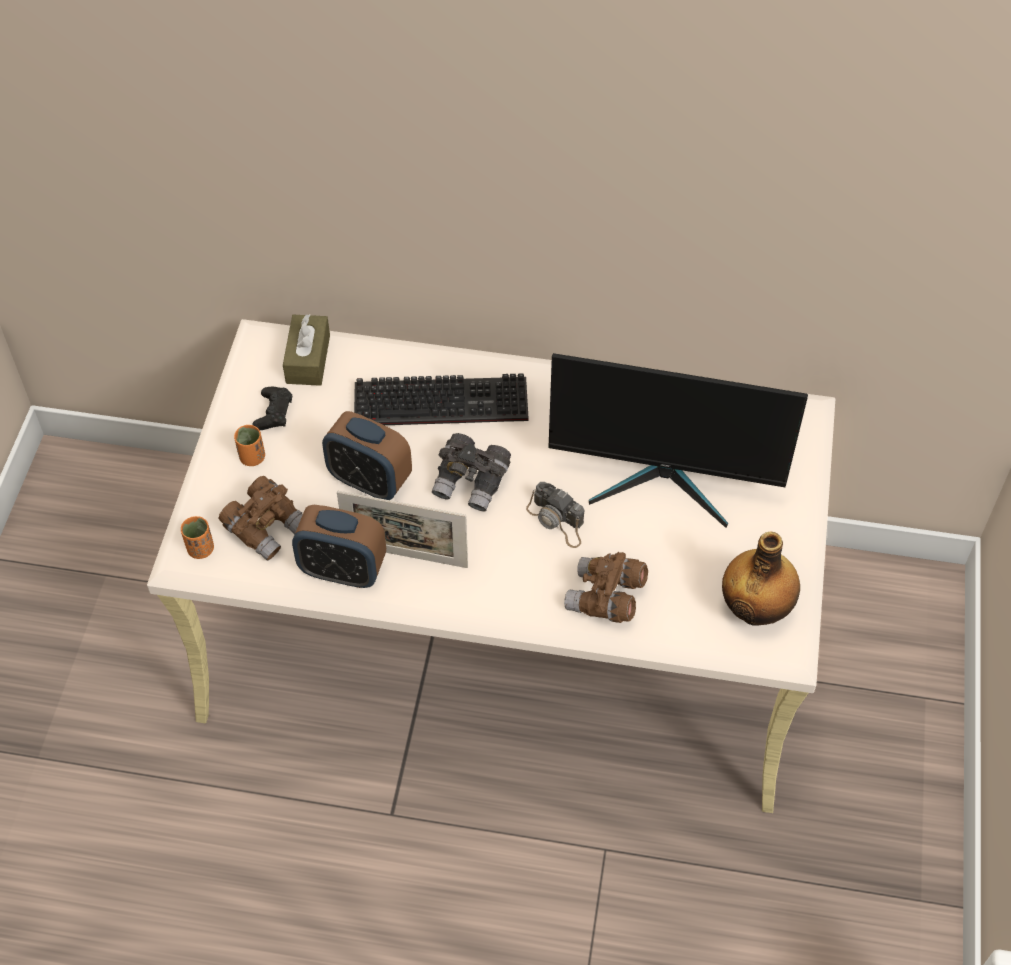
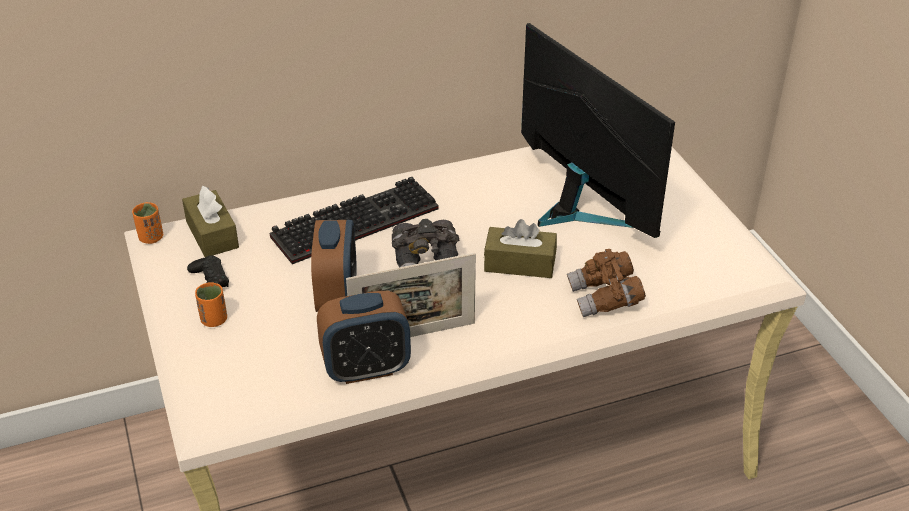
camera: 30 degrees left, 15 degrees down
(200, 549) = (216, 407): orange cup -> orange cup (151, 238)
(266, 527) = (268, 365): brown binoculars -> none
(369, 481) = (337, 296): alarm clock -> alarm clock turned 90 degrees counterclockwise
(557, 521) = (519, 263): camera -> brown tissue box
(665, 480) = (579, 208): monitor -> monitor turned 105 degrees counterclockwise
(756, 609) = (722, 260): bottle -> none

